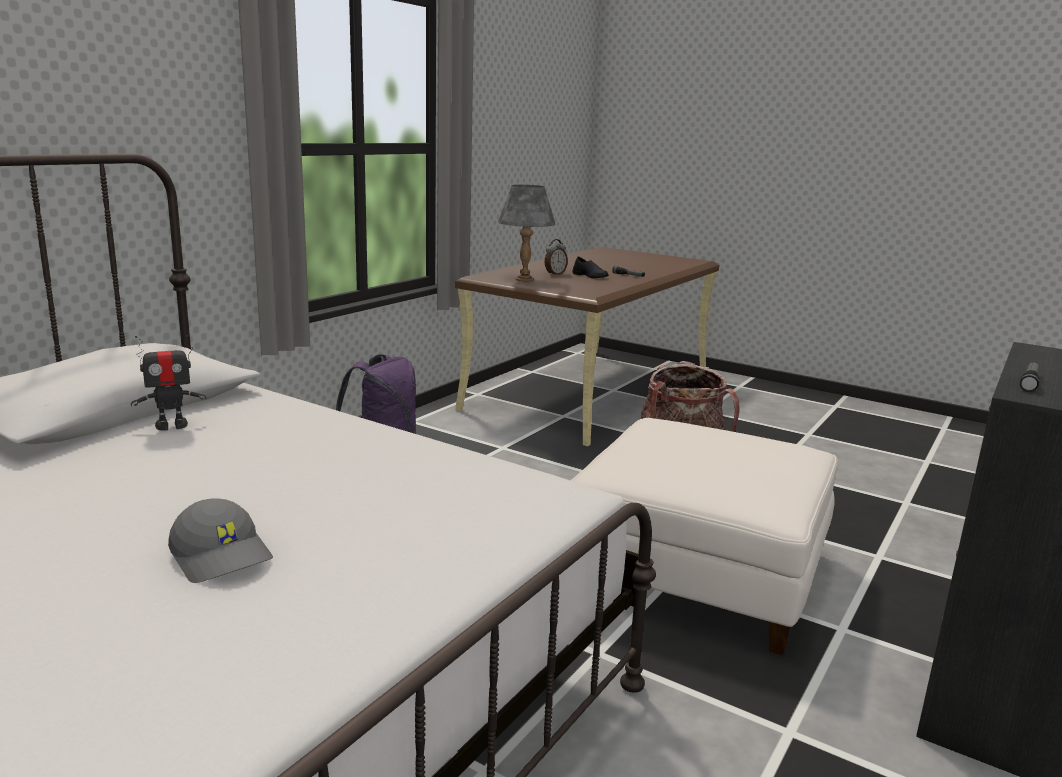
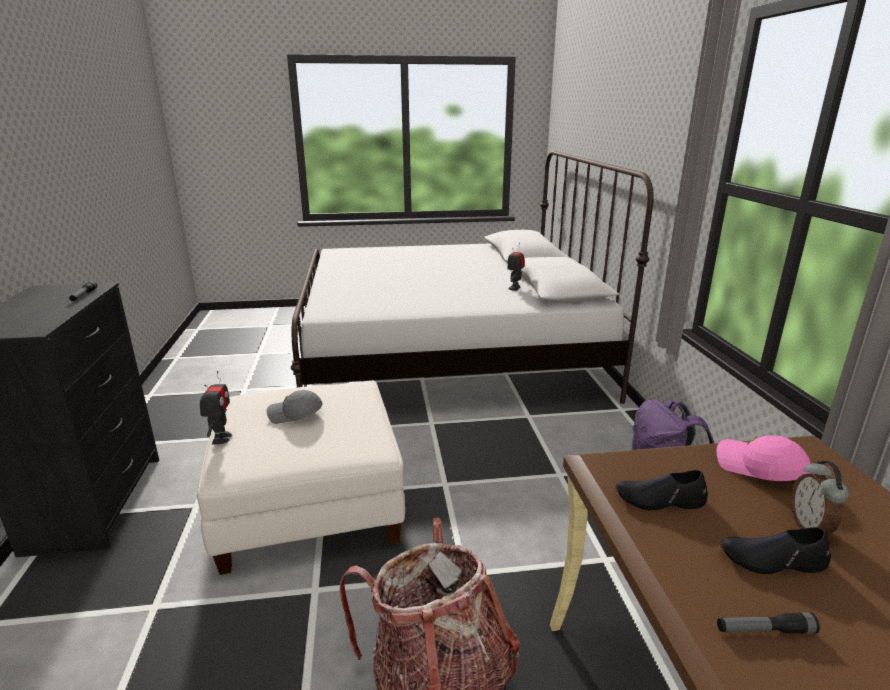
camera: 140 degrees right, 5 degrees up
(223, 556) = (394, 275): grey cap -> grey cap (294, 414)
(524, 279) = (758, 468): grey table lamp -> pink cap
(594, 286) = (659, 500): none -> black shoe
(809, 470) = (221, 438): none -> toy robot

